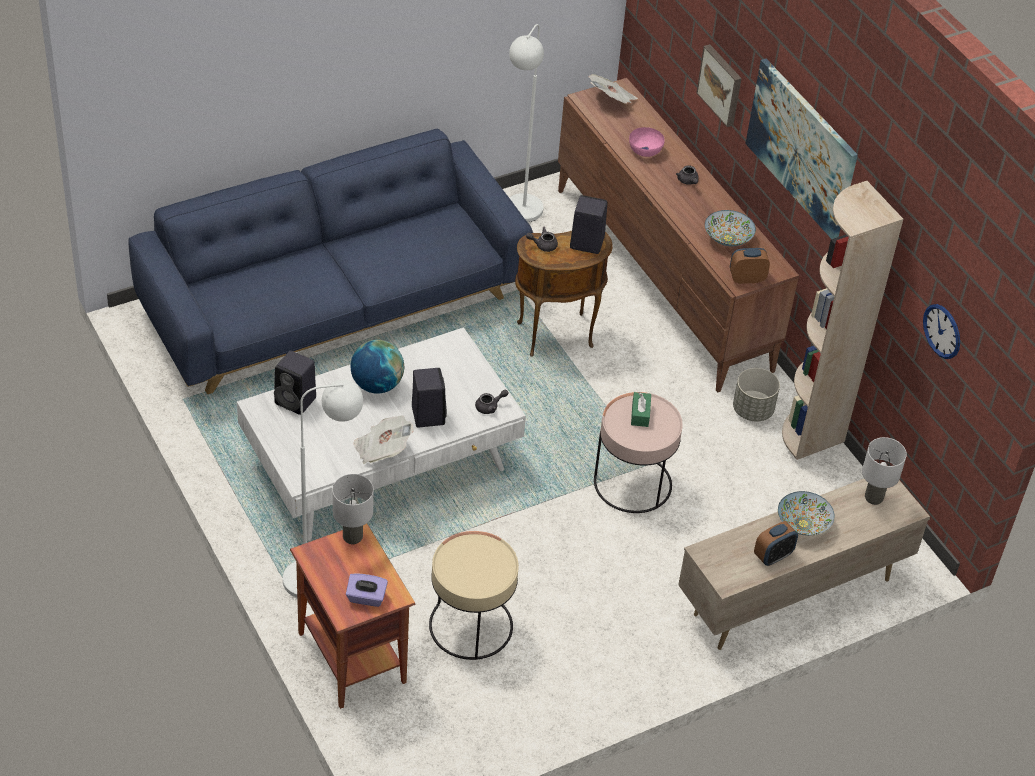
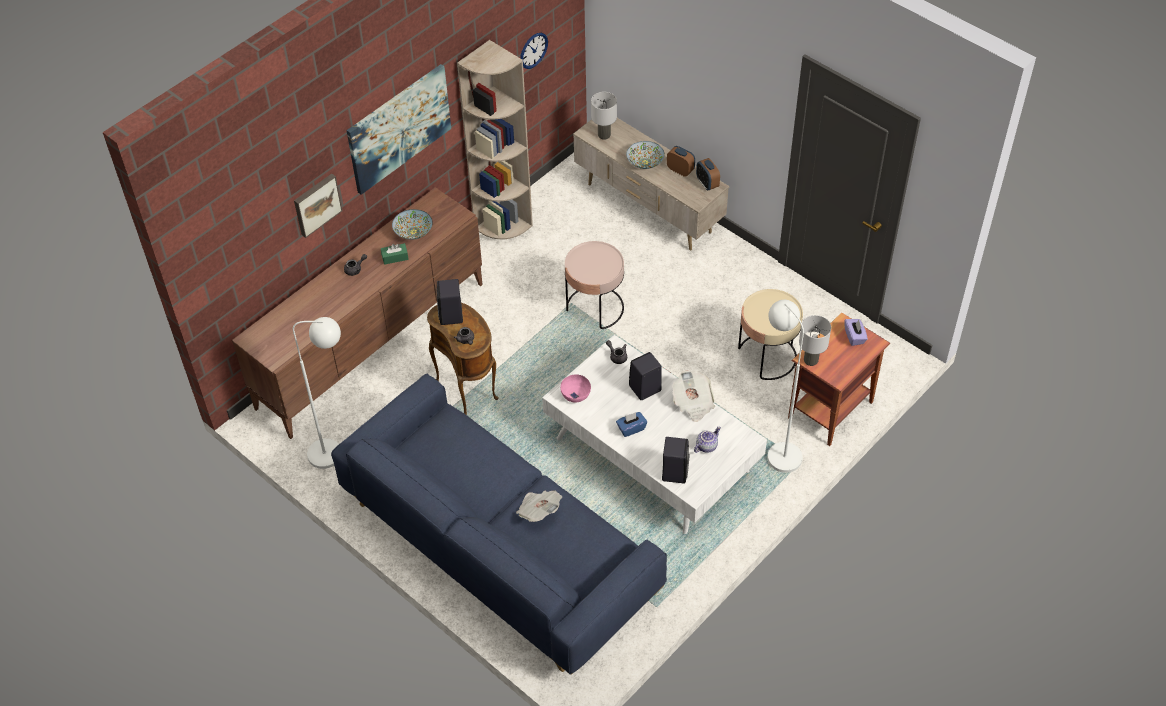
camera: 105 degrees left, 5 degrees up
(315, 439) = (706, 446): none -> teapot
(377, 385) = (631, 428): globe -> blue tissue box
(612, 100) = (268, 341): newspaper -> newspaper (539, 511)
(640, 414) = (587, 266): green tissue box -> green tissue box (395, 257)
(644, 150) = (328, 304): pink bowl -> pink bowl (576, 395)
(746, 278) = (453, 213): alarm clock -> alarm clock (707, 184)
(753, 410) = (491, 262): grey planter -> none

